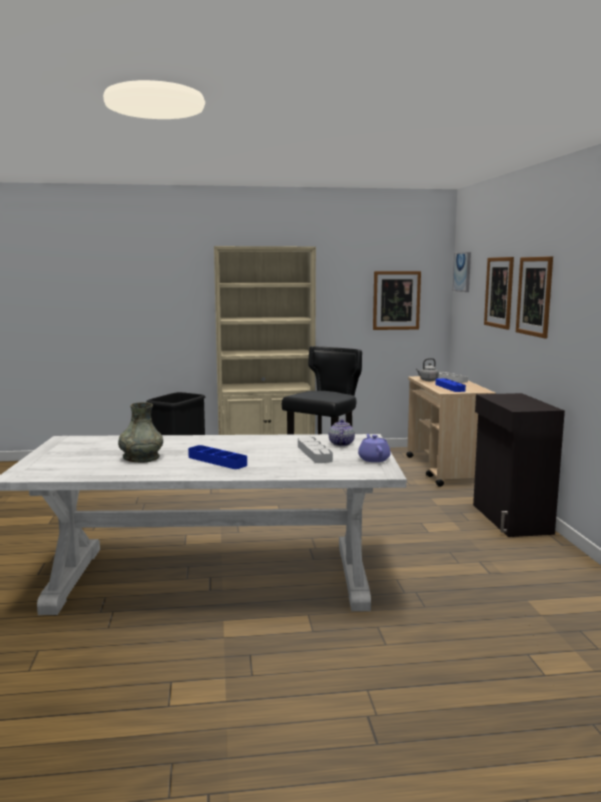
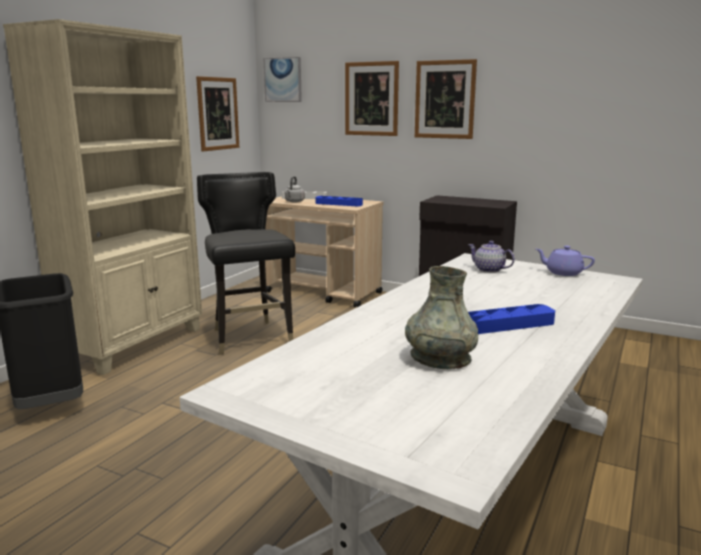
camera: 55 degrees left, 5 degrees up
(314, 453) = (518, 284): white tray -> none

